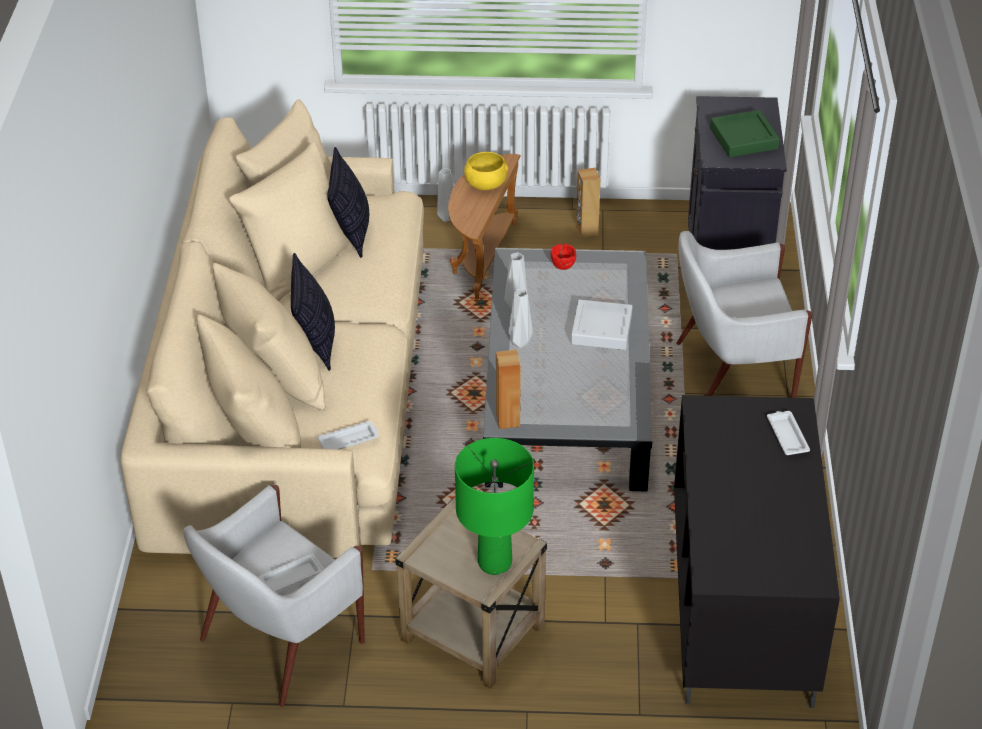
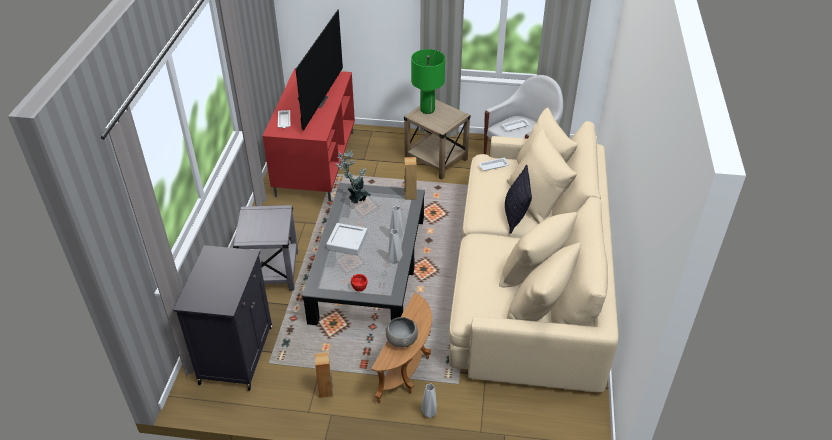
camera: 175 degrees left, 0 degrees up
(351, 232) = (499, 291): pillow -> none
(486, 184) = (401, 340): yellow bowl -> grey bowl
(608, 405) = (356, 199): none -> potted plant
(730, 373) = (271, 271): white armchair -> grey side table
(738, 495) = (318, 100): none -> television
(744, 138) = (219, 271): green tray -> none
(744, 606) = (315, 162): black tv stand -> red tv stand

